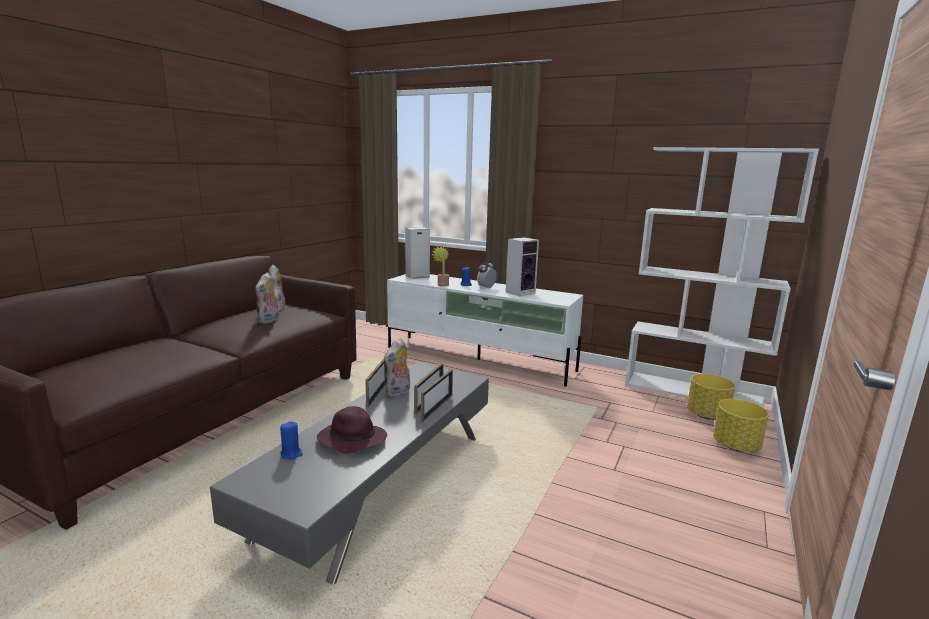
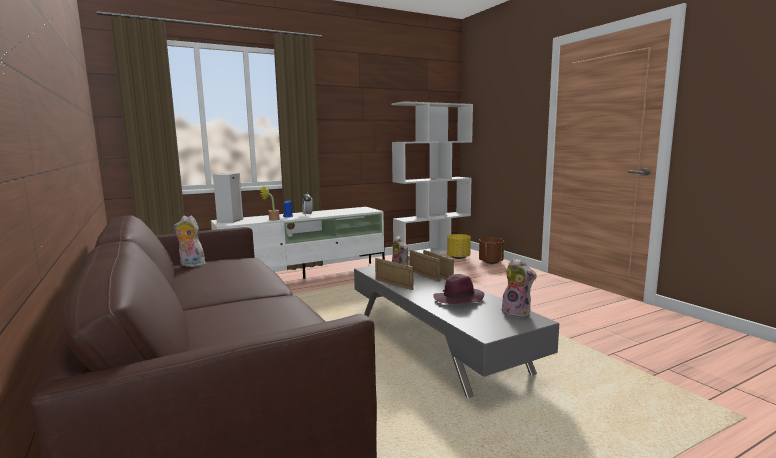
camera: 55 degrees left, 5 degrees down
(269, 320) = (235, 268): plush toy -> plush toy (517, 313)
(291, 454) = (461, 316): blue candle -> none
(520, 292) = (335, 212): speaker -> none
(735, 446) = (490, 262): yellow planter -> brown planter

